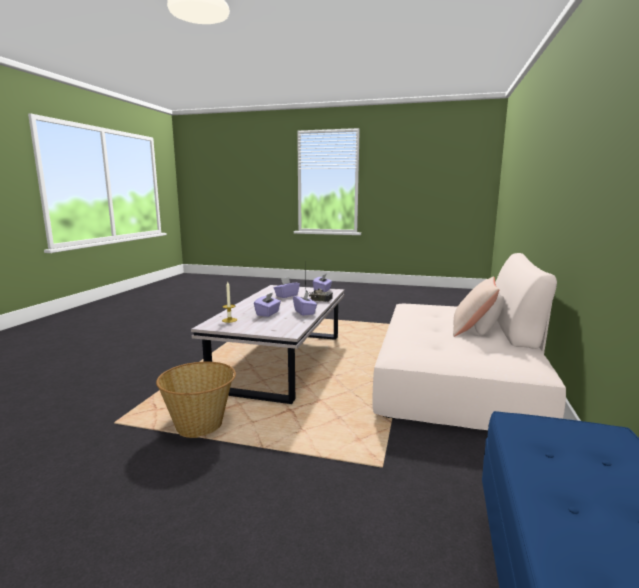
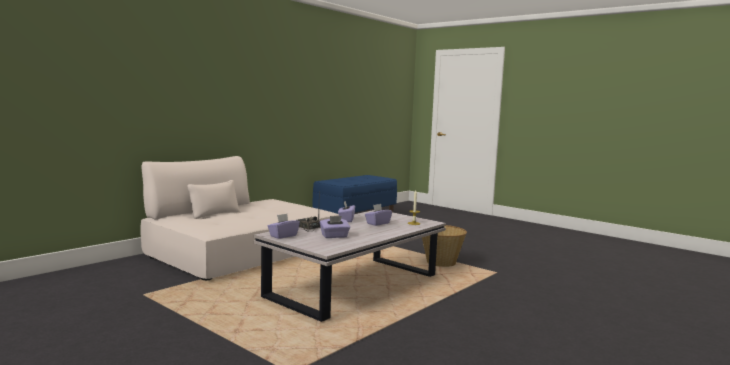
camera: 155 degrees left, 5 degrees down
(472, 329) = (237, 211): beige pillow -> none

